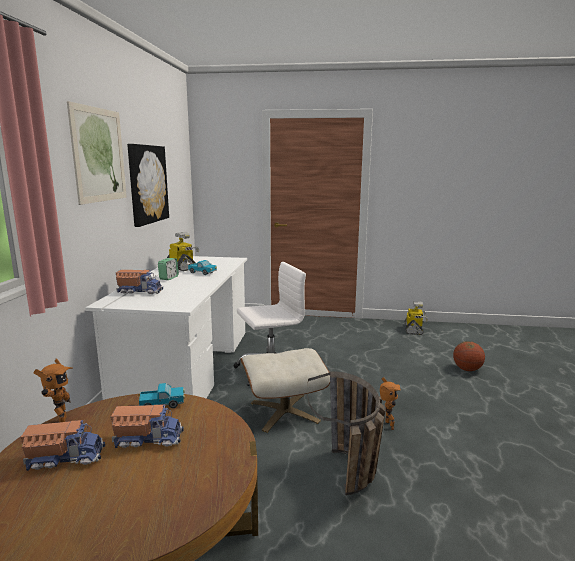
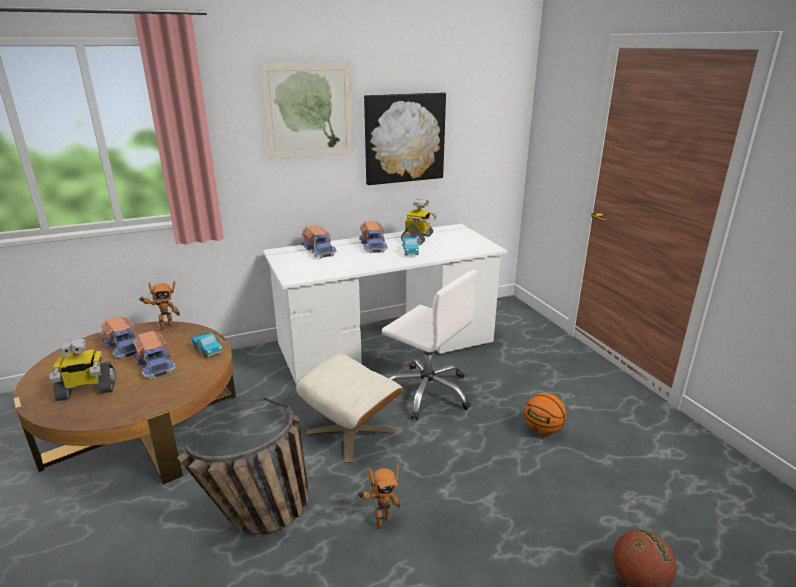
camera: 60 degrees right, 10 degrees up
(169, 278) = (374, 246): alarm clock -> toy truck
(347, 351) = (543, 430): none -> basketball
(414, 330) = (718, 476): toy robot -> toy robot (86, 390)

